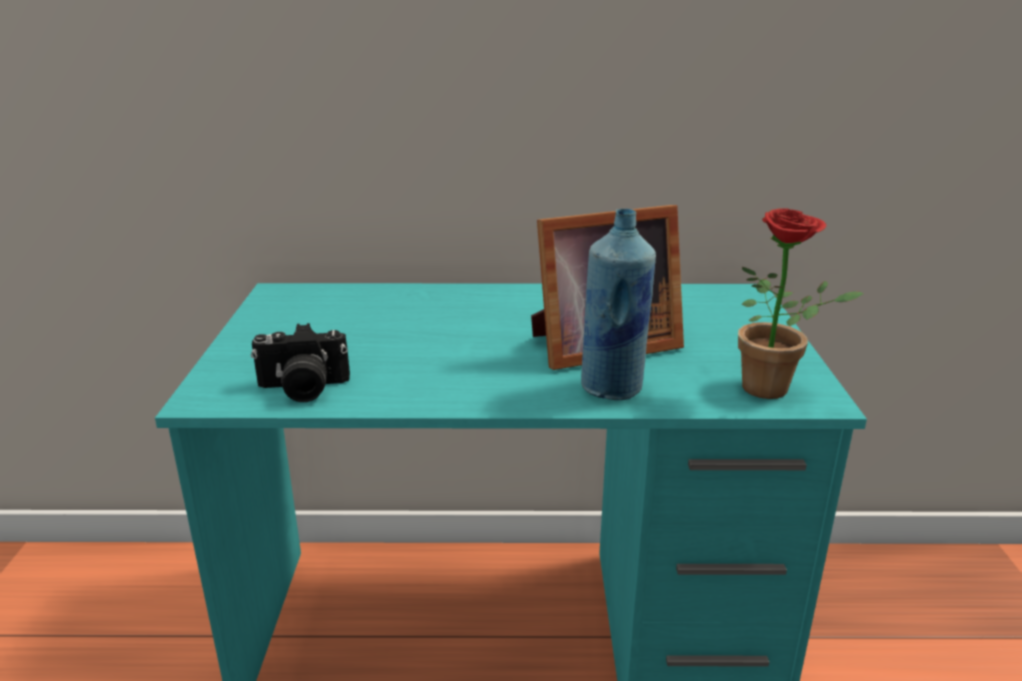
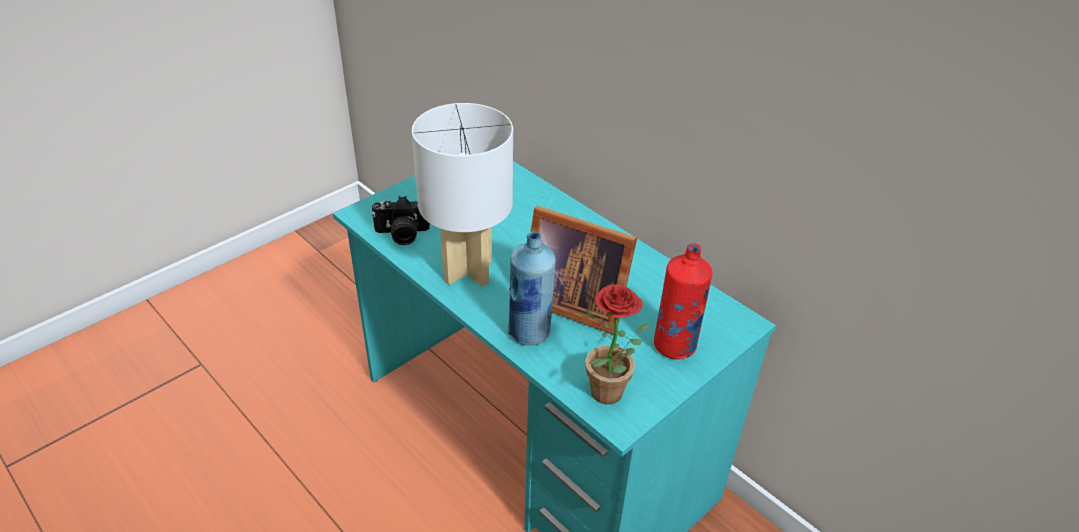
camera: 45 degrees right, 15 degrees up
(302, 389) = (402, 234): camera -> camera turned 45 degrees counterclockwise
(446, 379) = (466, 270): none -> white table lamp
(737, 330) = (674, 345): none -> red bottle

